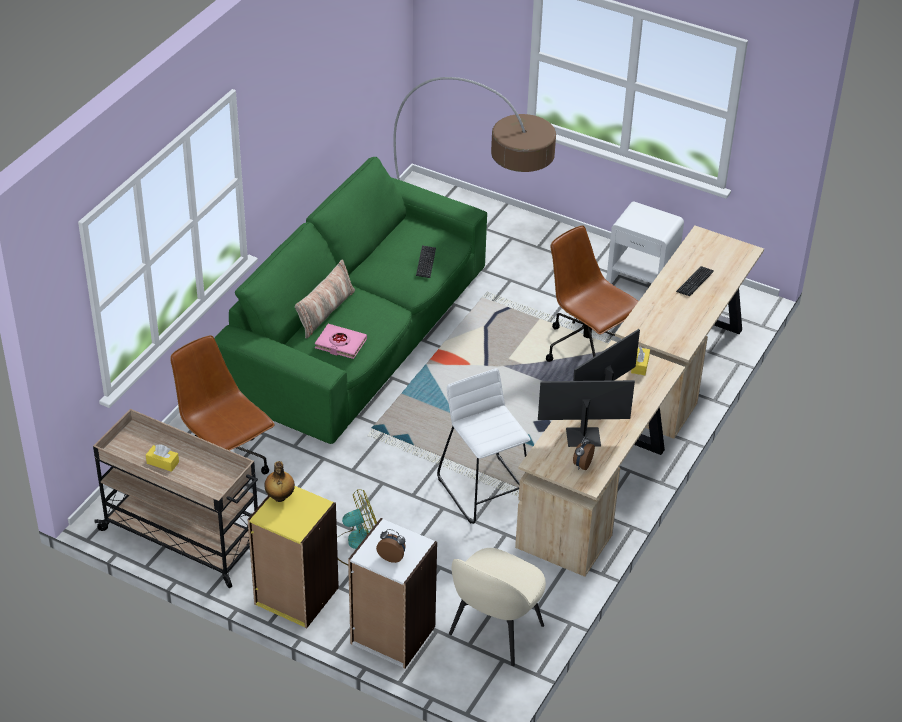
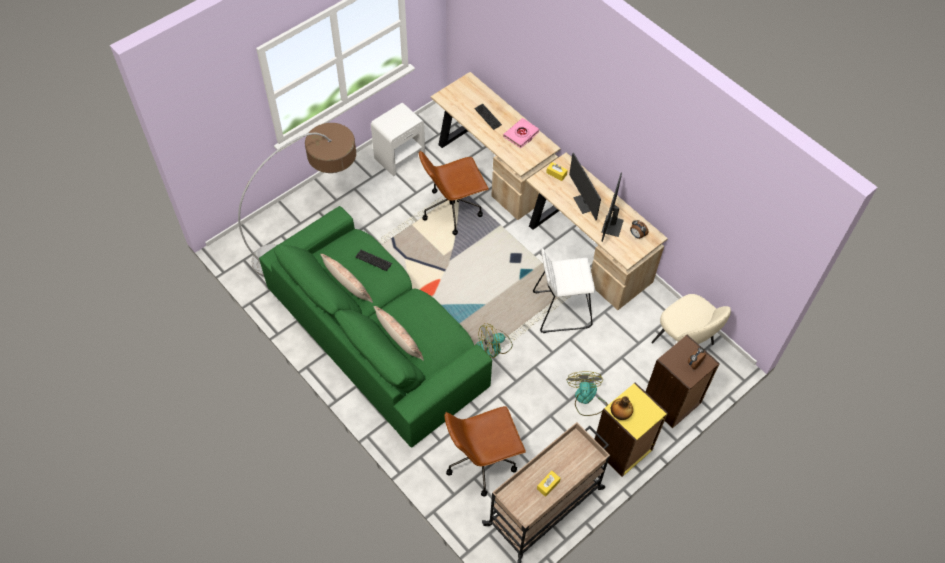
camera: 70 degrees left, 15 degrees up
(340, 344) = (440, 340): pink book -> pink book (521, 135)
(380, 252) = (347, 285): none -> pillow
(392, 635) = (672, 402): white bookcase -> brown bookcase
(394, 438) = (494, 346): none -> fan

